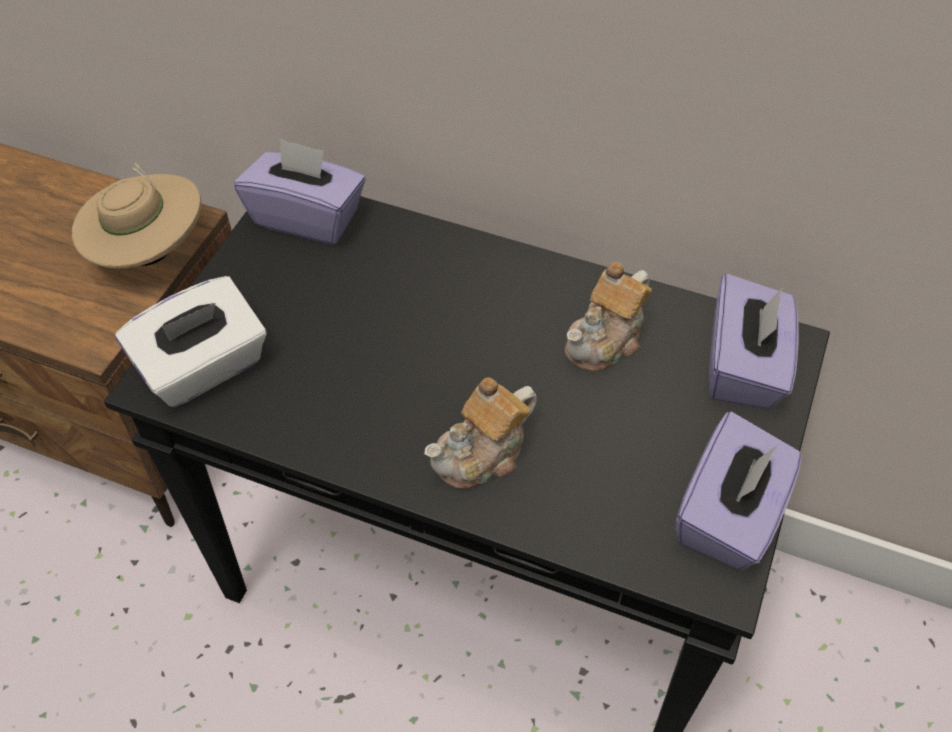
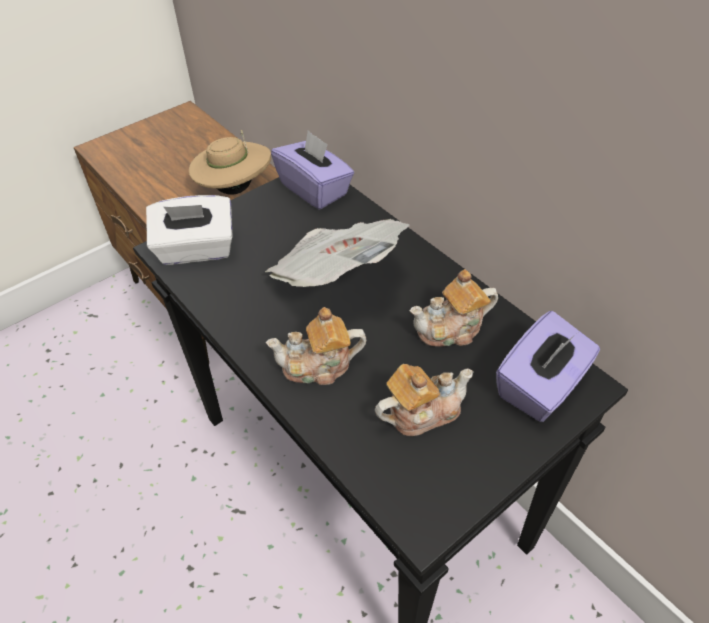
camera: 30 degrees right, 5 degrees down
(421, 329) = (335, 276): none -> newspaper
(638, 456) = (421, 412): none -> teapot
(729, 516) = (459, 482): purple tissue box -> none

